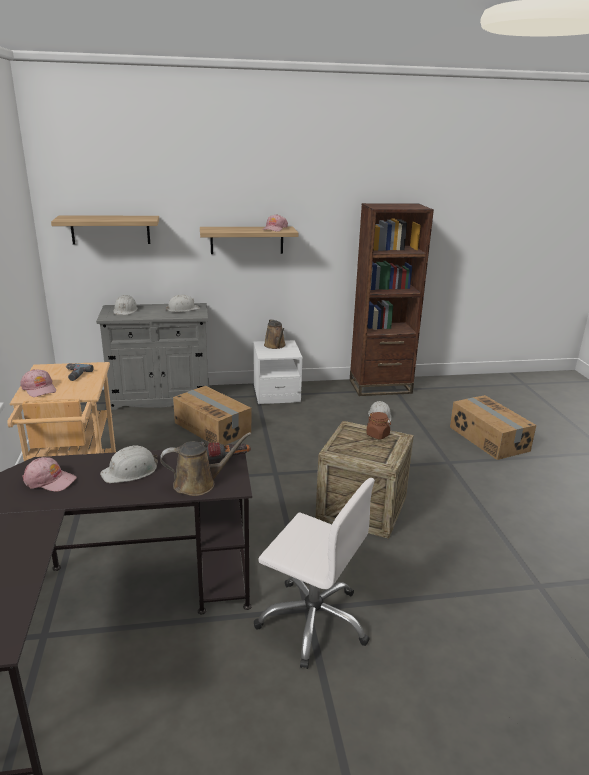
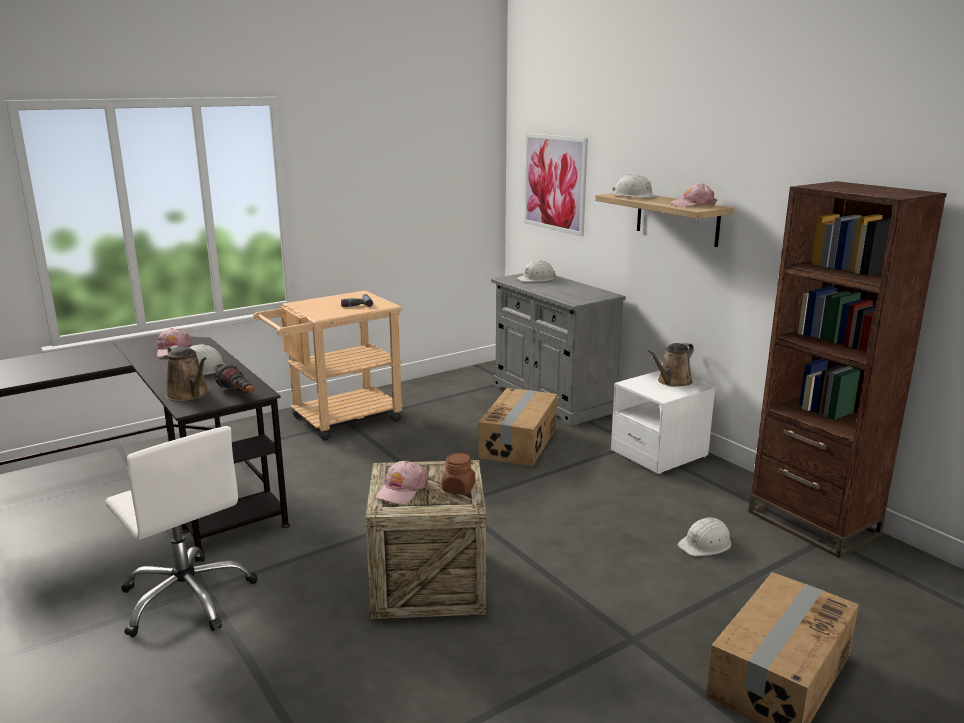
camera: 65 degrees right, 5 degrees down
(39, 389) = (315, 303): pink cap -> pink cap (401, 490)
(110, 229) = (554, 183): shelf -> picture
(182, 309) = (583, 293): white hard hat -> white hard hat (635, 196)
(313, 621) = (187, 597): white office chair -> white office chair turned 45 degrees counterclockwise

